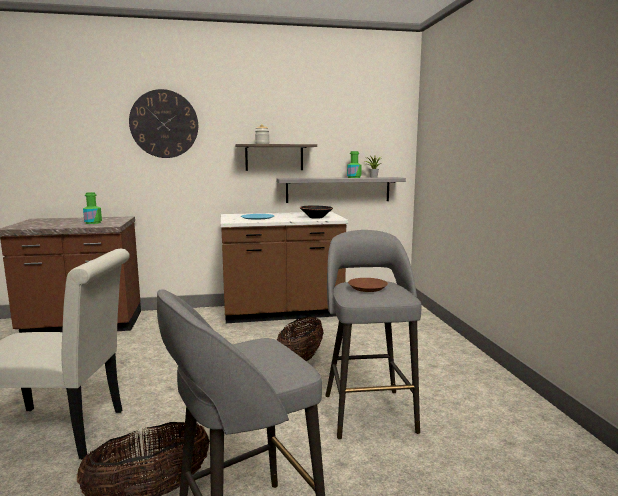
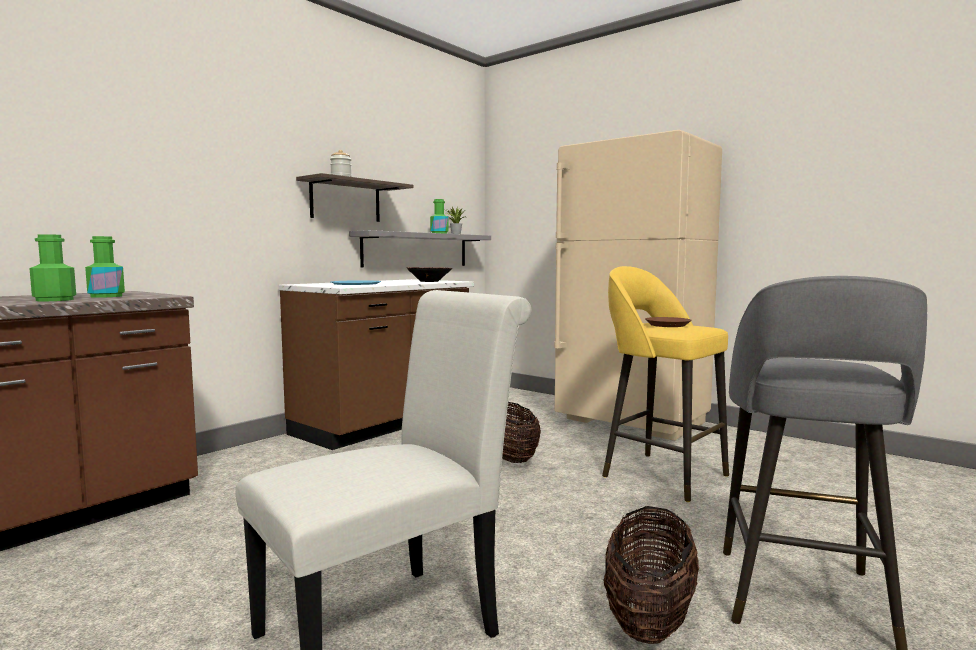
camera: 40 degrees left, 5 degrees down
(63, 225) = (54, 300): none -> green bottle
(164, 124) = (188, 130): wall clock -> none
(368, 411) = (661, 475): grey stool -> yellow stool
(447, 361) = (632, 423): none -> beige fridge

